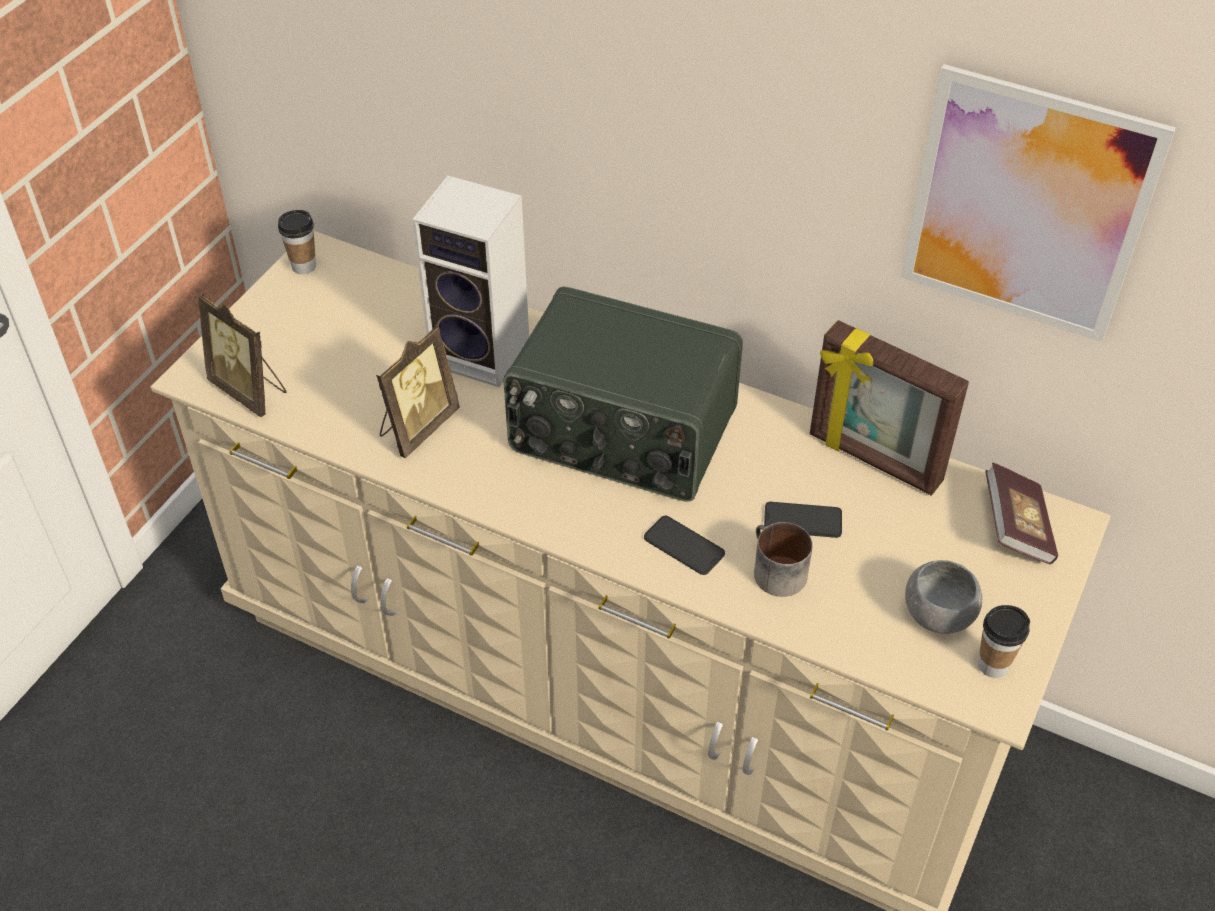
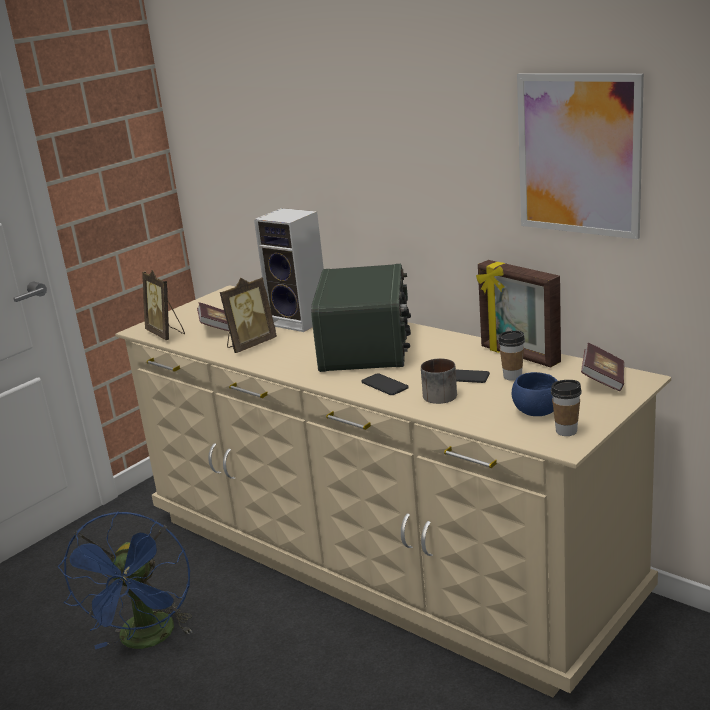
camera: 15 degrees right, 25 degrees down
(298, 876) = (146, 640): none -> blue fan
(303, 266) = (218, 296): cup -> cup (512, 376)
(338, 373) = (217, 328): none -> book
(622, 433) = (367, 347): radio -> radio turned 120 degrees counterclockwise
(938, 616) = (536, 412): grey bowl -> blue bowl

